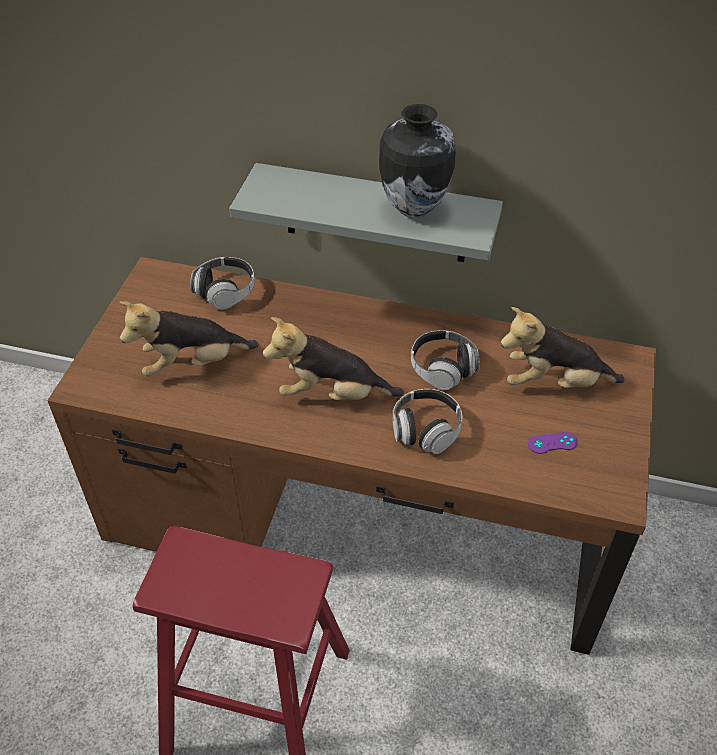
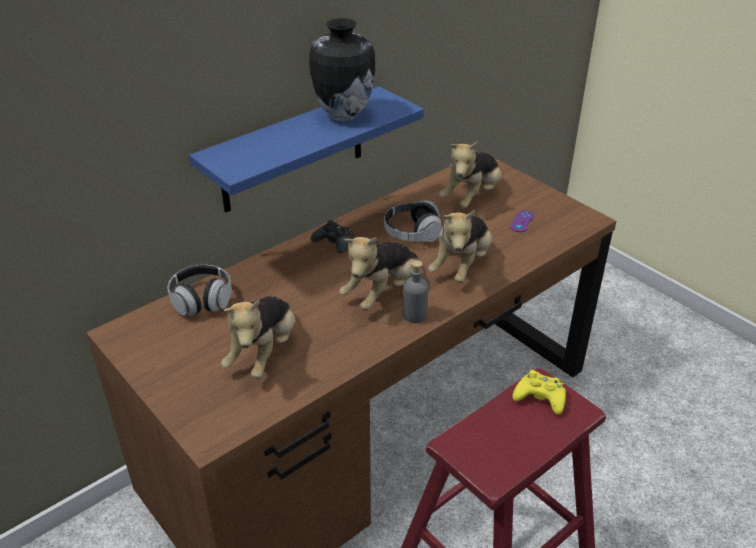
camera: 55 degrees left, 10 degrees down
(286, 582) = (540, 397): none -> yellow game controller
(319, 432) = (414, 315): none -> grey bottle
(375, 214) = (293, 150): grey shelf -> blue shelf
(376, 324) = (334, 242): none -> black game controller
(426, 430) = (461, 266): headphones -> plush toy

